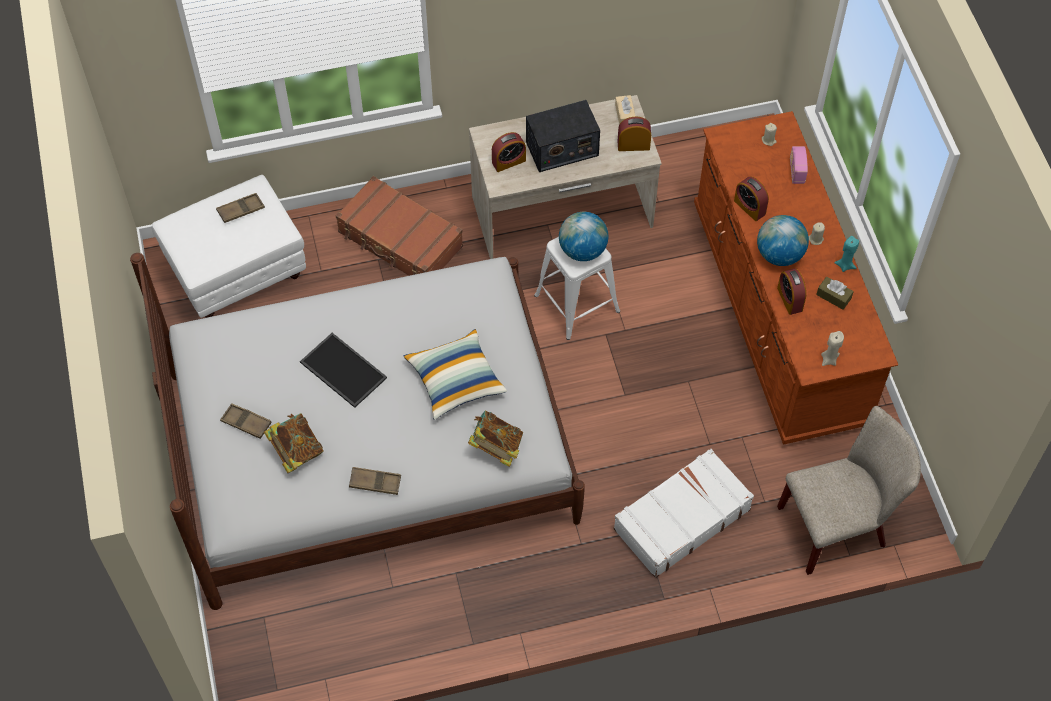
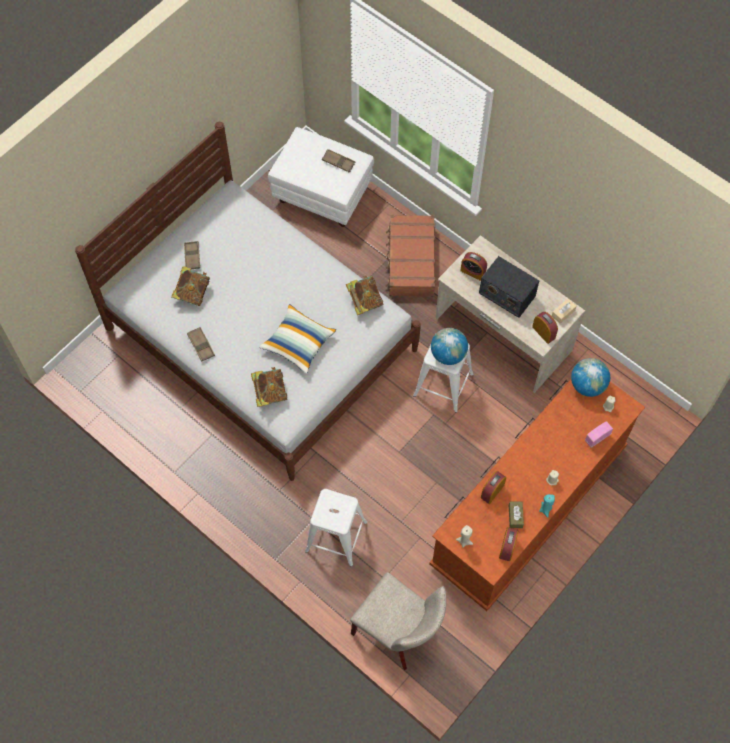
camera: 55 degrees right, 5 degrees up
(342, 370) = (260, 281): tray -> none
(456, 285) = (364, 301): none -> book
(681, 519) = (336, 536): white suitcase -> white stool
(749, 207) = (545, 426): alarm clock -> alarm clock (507, 547)
(779, 254) = (522, 465): globe -> globe (587, 385)

